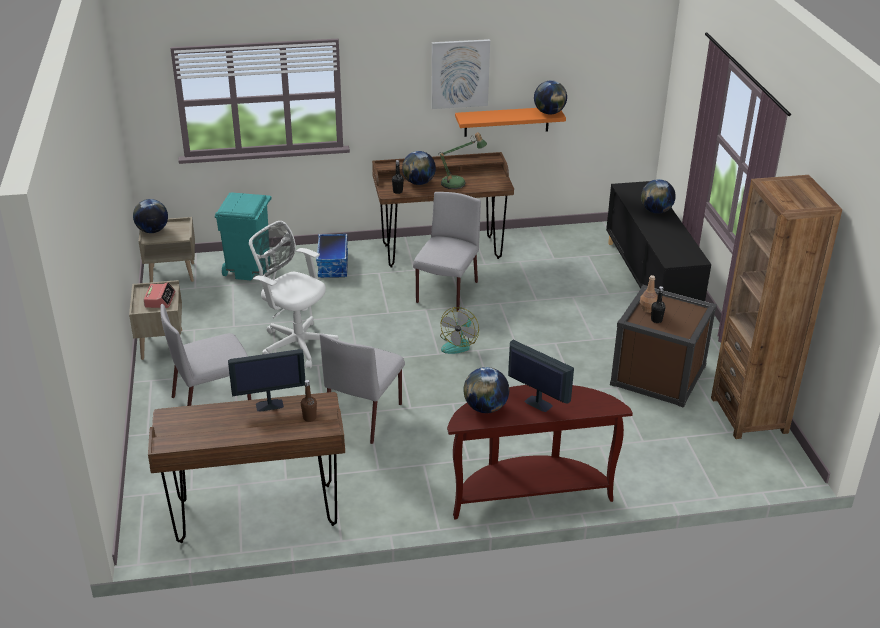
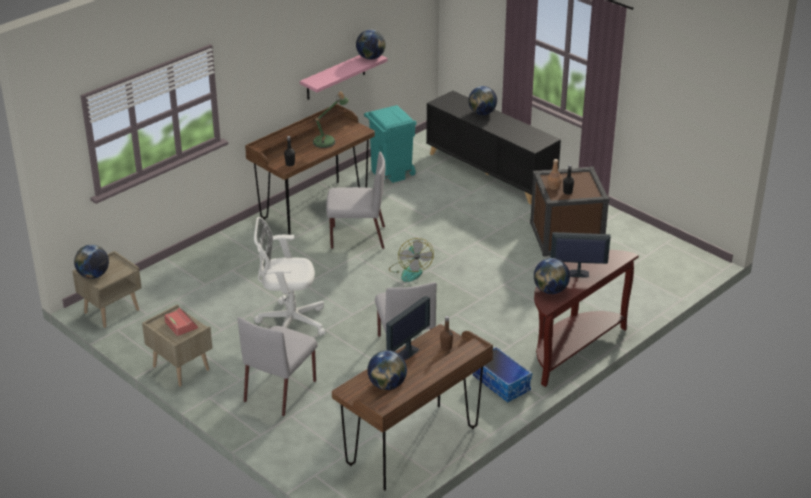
camera: 35 degrees left, 0 degrees up
(248, 269) = (174, 281): turquoise trash can -> turquoise trash can (390, 173)
(333, 265) = (241, 250): storage box -> storage box (502, 383)
(418, 183) = (297, 151): globe -> globe (387, 385)
(446, 293) = (356, 237): grey chair -> grey chair turned 105 degrees clockwise
(460, 73) = (300, 45): picture -> none
(506, 121) = (336, 75): orange shelf -> pink shelf
(749, 415) = (647, 239): brown bookcase -> none

